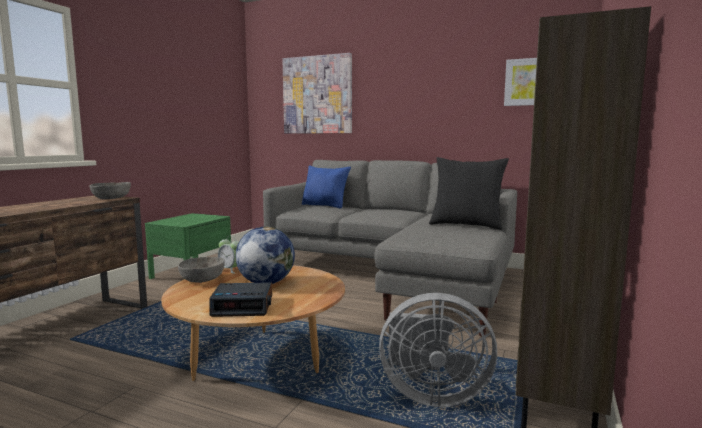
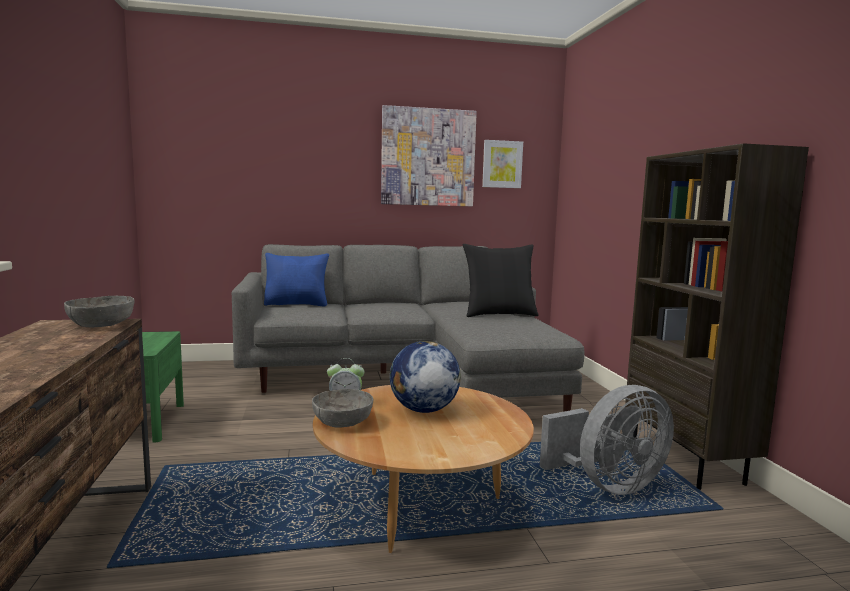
camera: 35 degrees left, 0 degrees up
(243, 306) = (466, 440): alarm clock -> none
(317, 95) = (255, 158): picture -> picture (428, 157)

